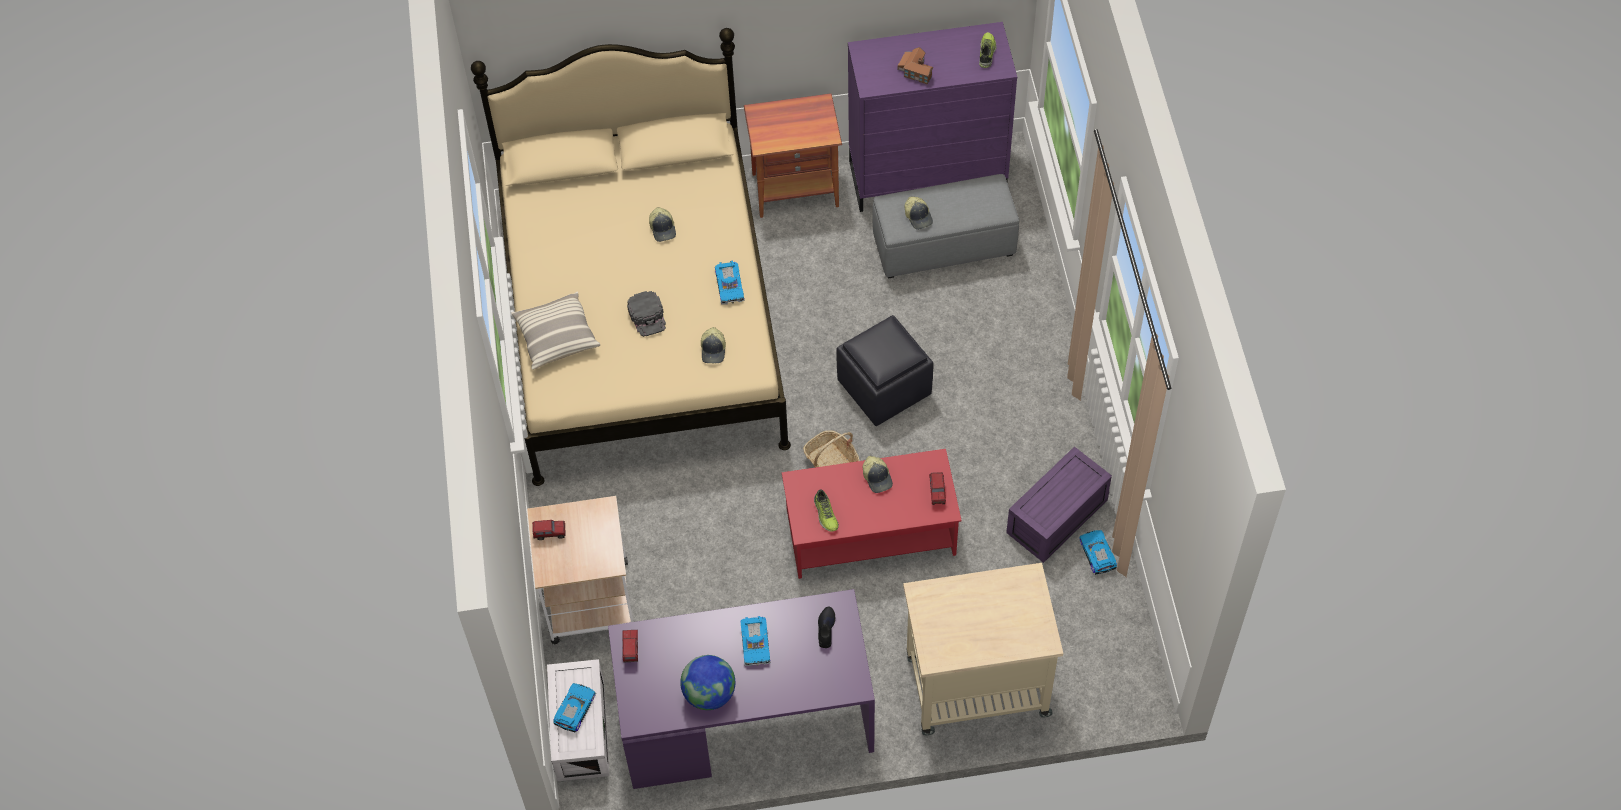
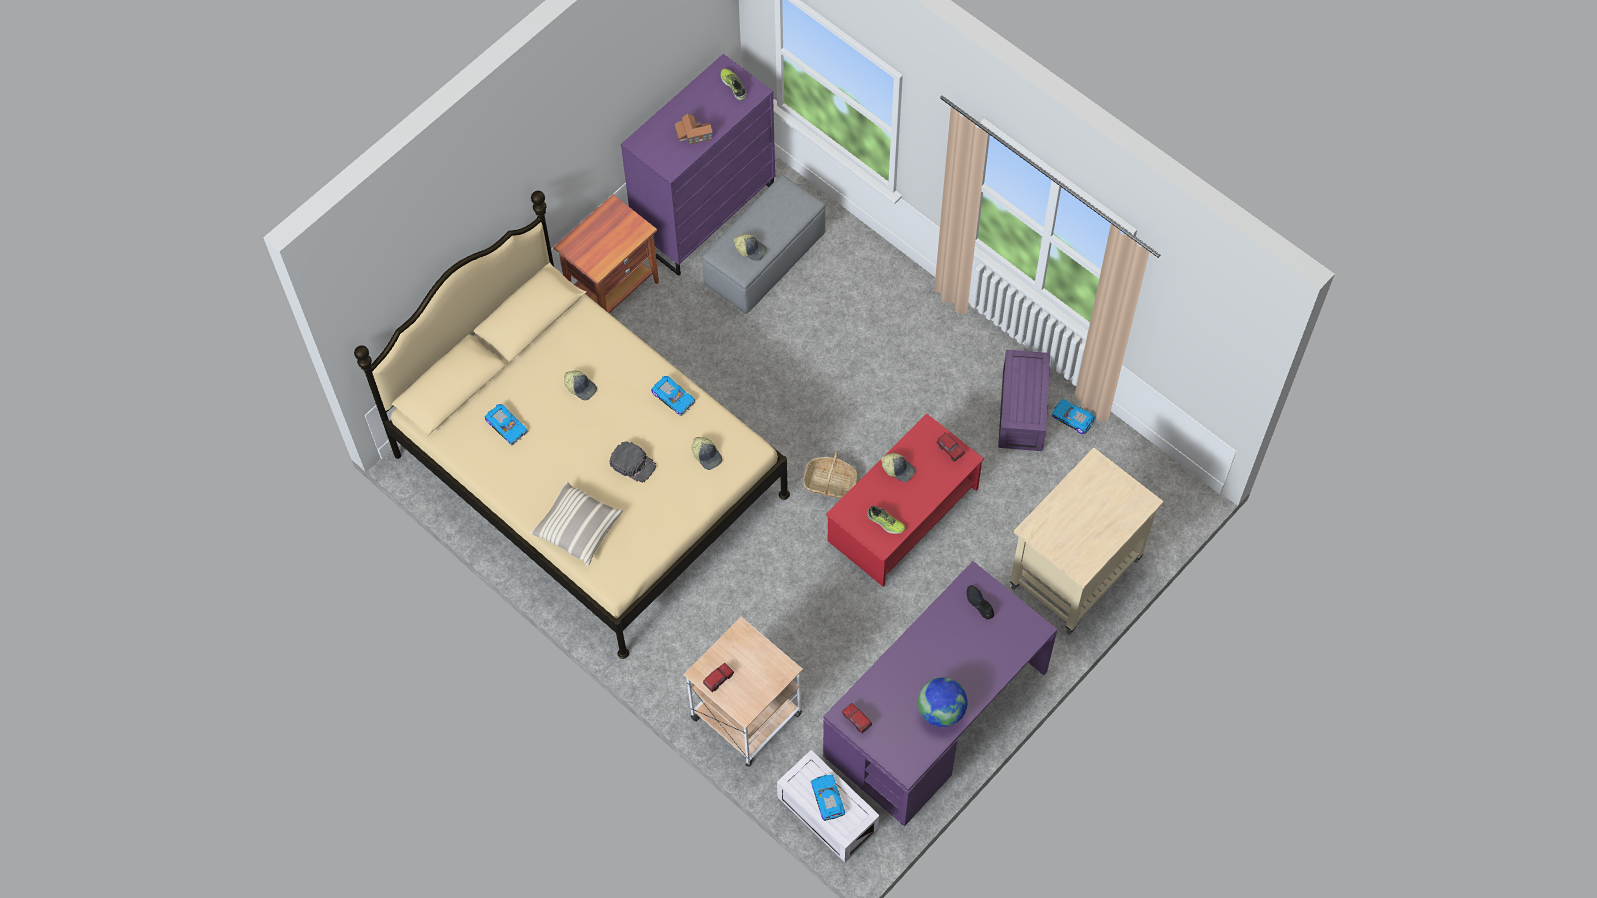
camera: 40 degrees left, 5 degrees up
(756, 643) = (940, 650): toy car -> toy car (507, 425)
(885, 387) = (818, 399): black ottoman -> none

